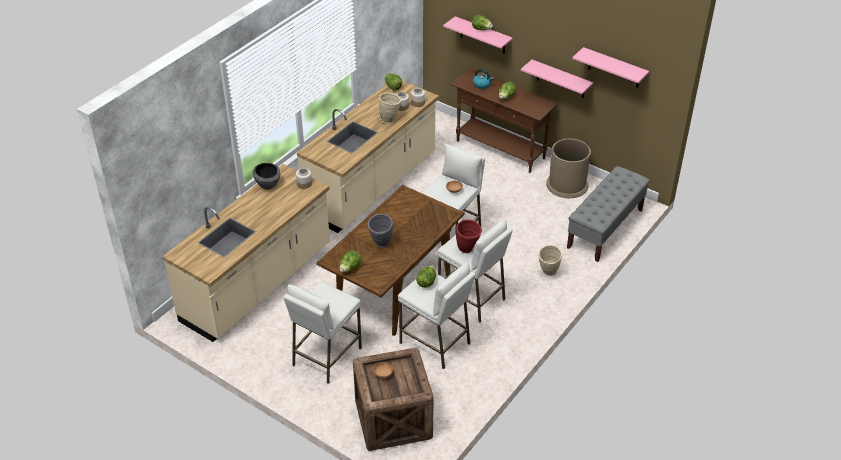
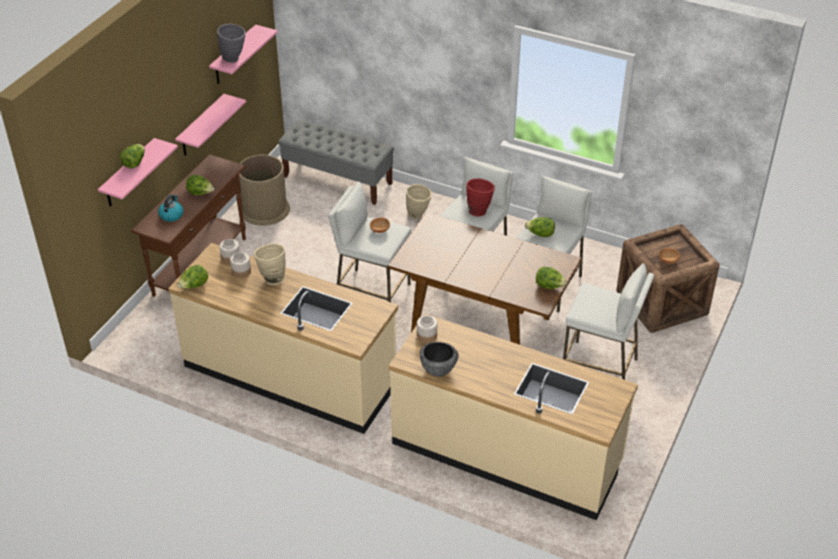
camera: 100 degrees left, 0 degrees up
(381, 245) = (501, 268): grey vase -> grey vase (234, 59)

